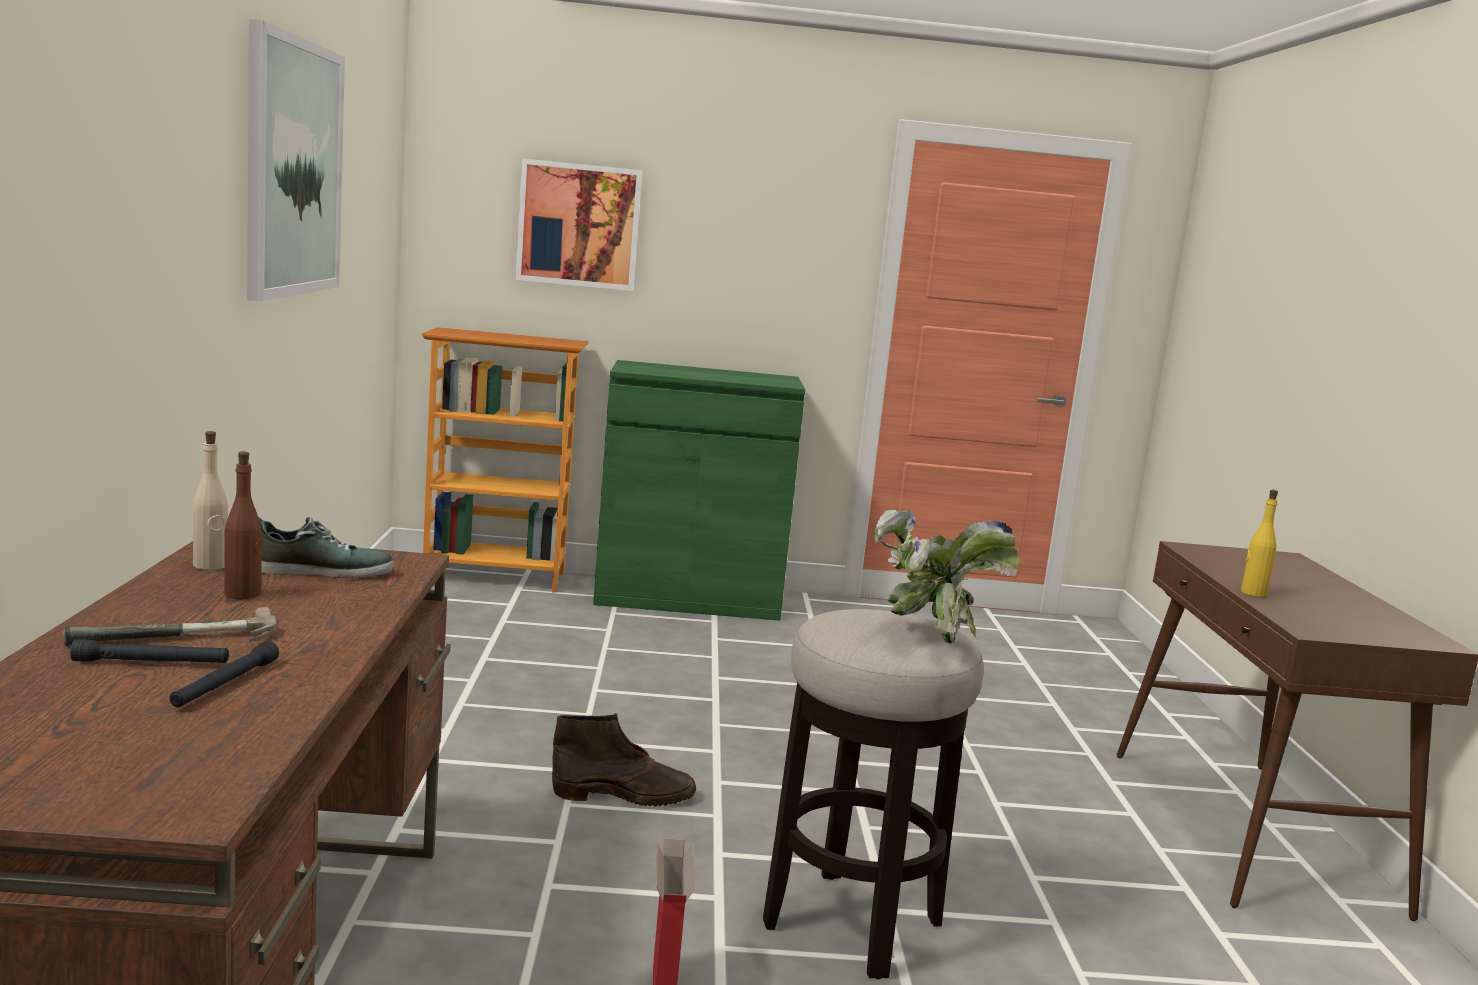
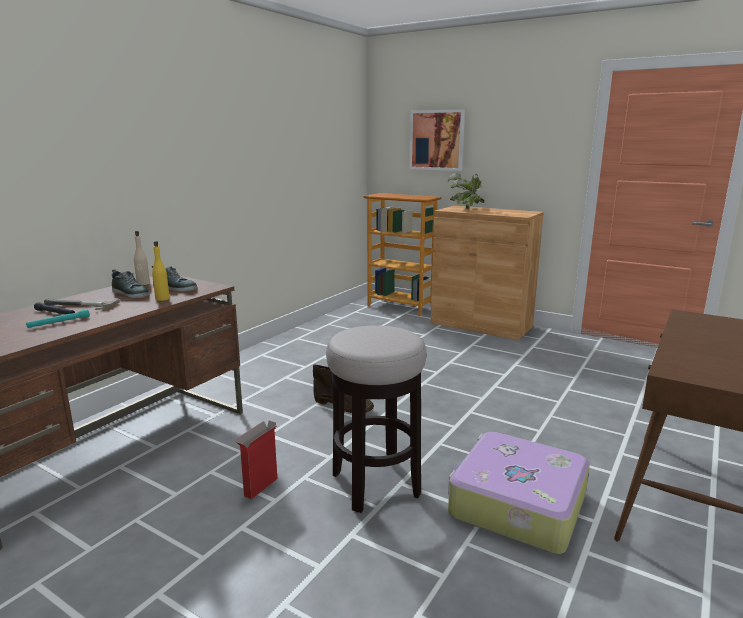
camera: 35 degrees right, 5 degrees up
(225, 684) = (59, 322): black flashlight -> turquoise flashlight
(243, 594) = (131, 294): brown bottle -> shoe
(293, 168) = (261, 125): picture -> none
(687, 598) = (481, 325): green cabinet -> brown cabinet
(928, 635) = (391, 341): potted plant -> potted plant (466, 208)
(1075, 894) = (516, 504): none -> suitcase
(1253, 593) = (675, 344): yellow bottle -> yellow bottle (162, 298)

